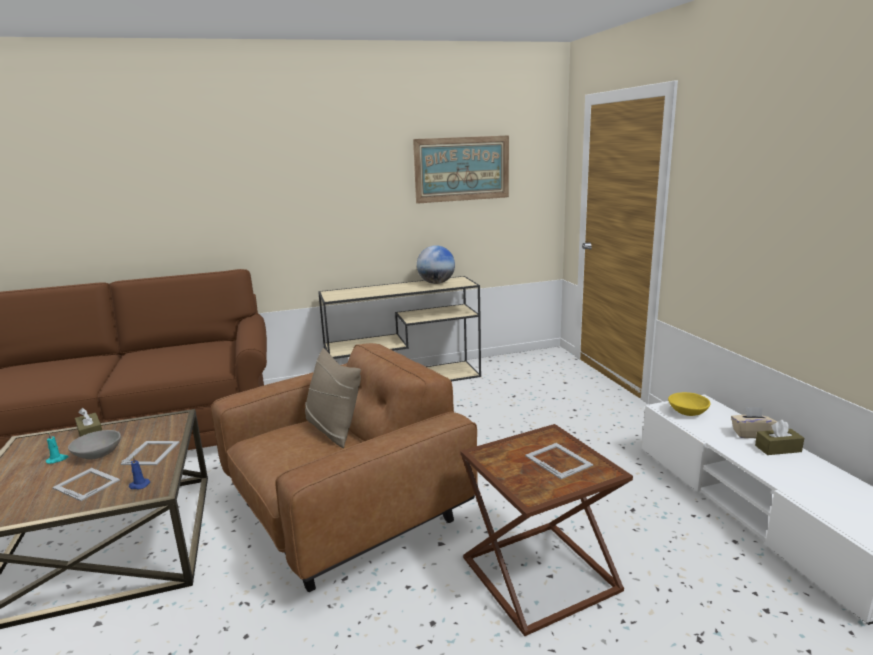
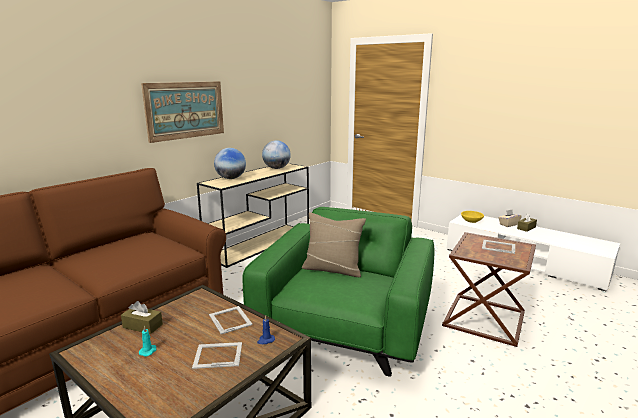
camera: 35 degrees left, 0 degrees up
(98, 455) = (182, 335): grey bowl -> none
(346, 513) = (344, 328): brown armchair -> green armchair
(360, 290) = (231, 178): none -> globe
(462, 169) = (280, 84): picture -> picture (185, 110)

